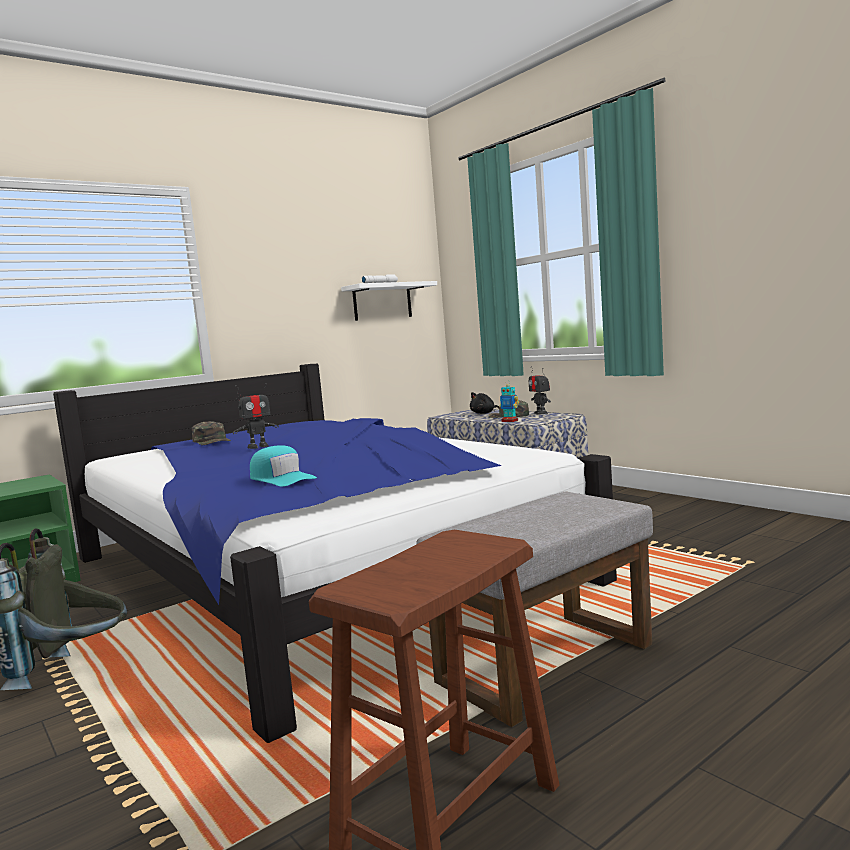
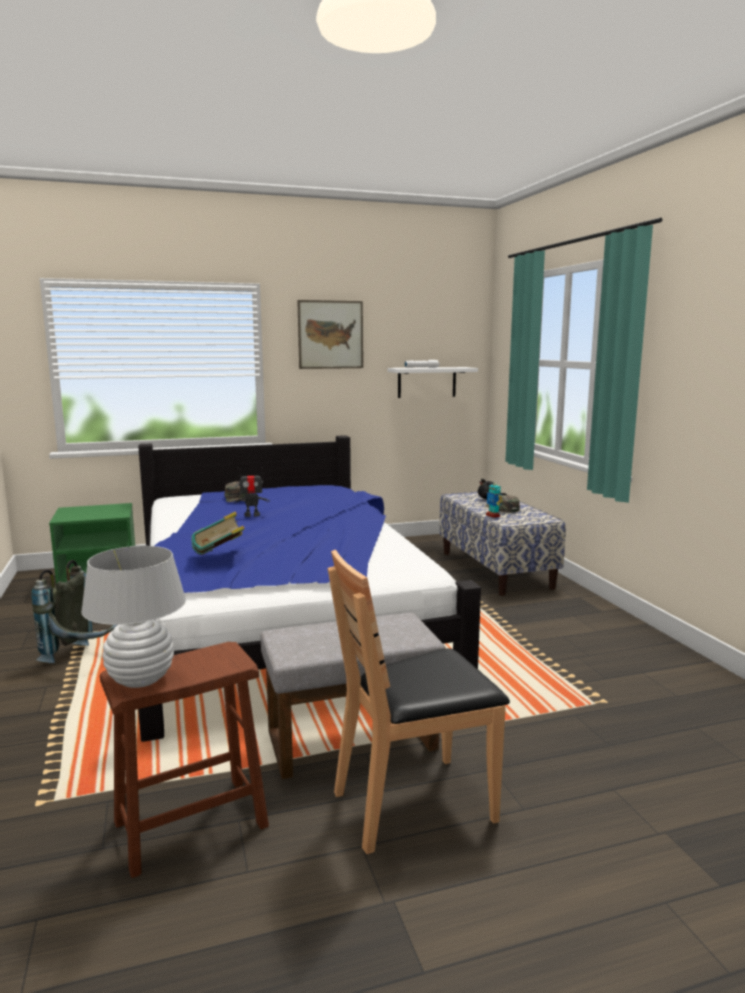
camera: 20 degrees right, 5 degrees up
(276, 249) = (330, 334): none -> picture
(281, 479) = (219, 558): turquoise cap -> book
(394, 585) = (141, 679): none -> white table lamp
(540, 413) = (532, 510): toy robot -> none
(697, 703) = (415, 804): none -> brown chair

